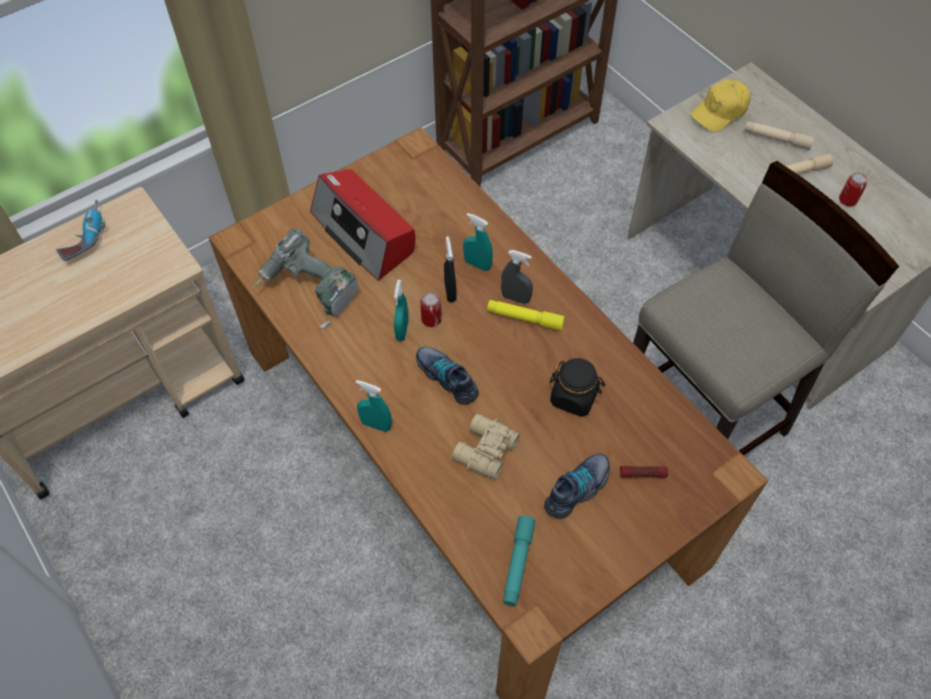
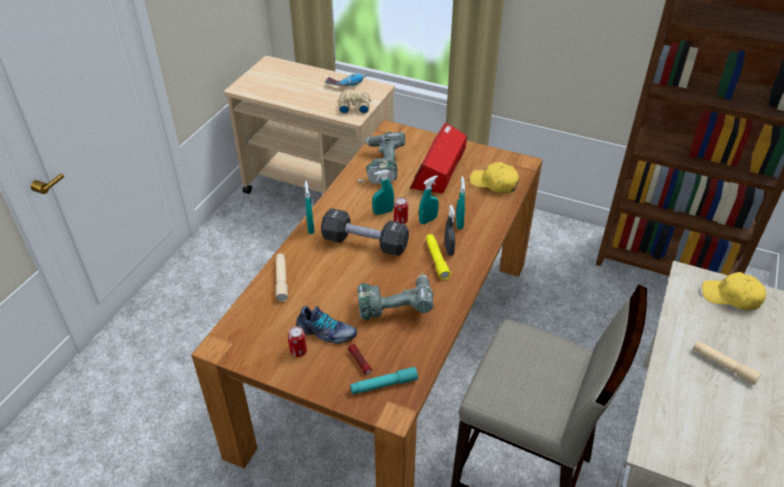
camera: 60 degrees right, 15 degrees down
(431, 194) = (494, 183): none -> yellow cap
(447, 377) = (365, 243): shoe -> black dumbbell
(450, 292) = (428, 220): black spray bottle -> turquoise spray bottle
(483, 451) = (324, 279): beige binoculars -> beige binoculars (353, 107)
(518, 563) = (256, 324): turquoise flashlight -> turquoise flashlight (384, 385)
(574, 397) = (395, 305): black jar -> power drill
(776, 139) = (744, 341): beige flashlight -> beige flashlight (281, 280)
(847, 200) = (731, 410): can -> can (298, 351)

